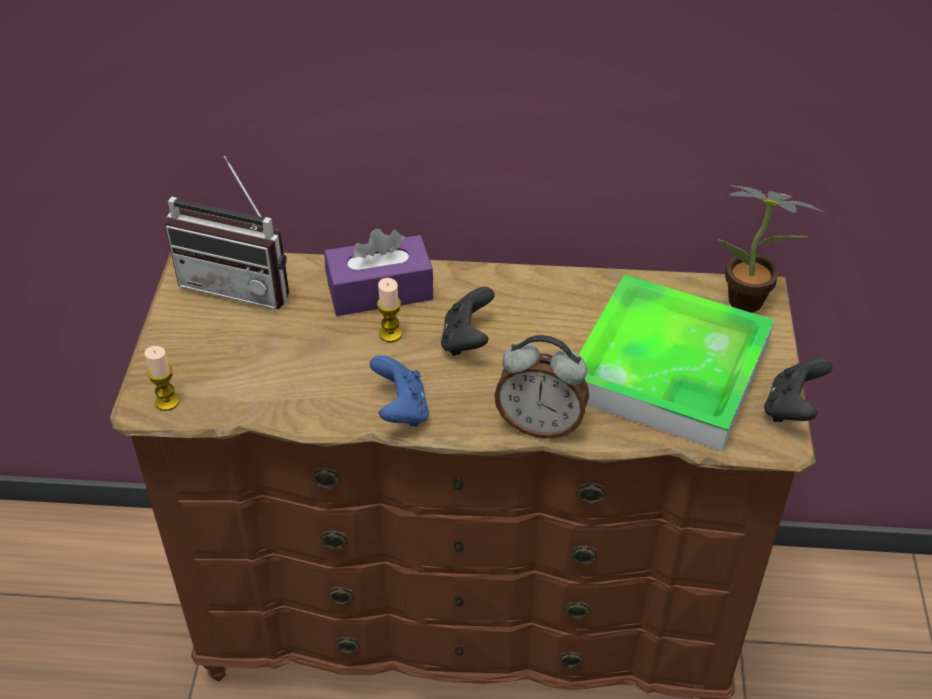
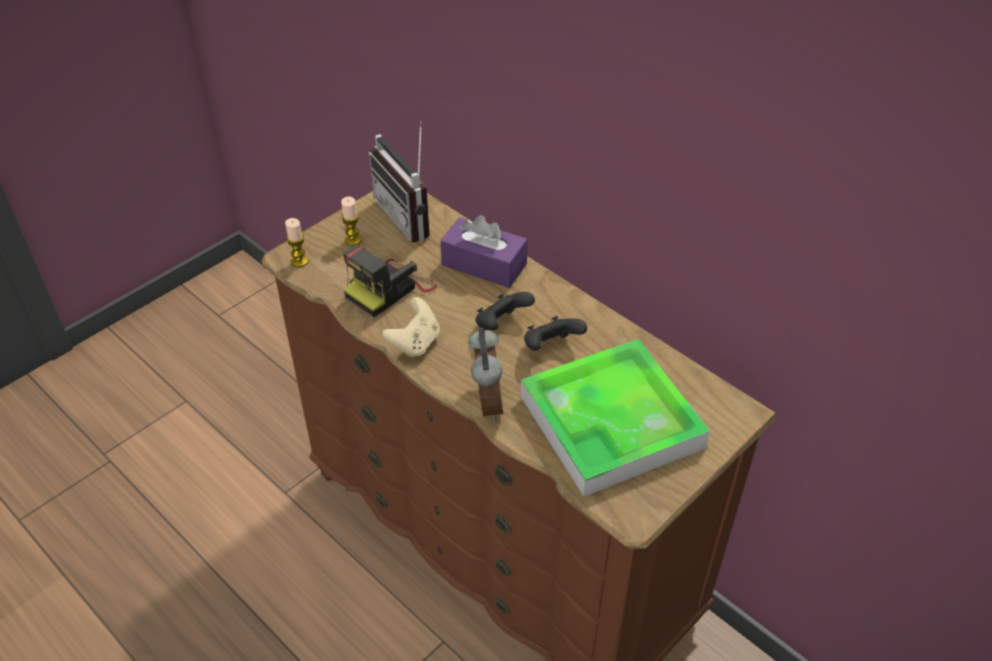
camera: 40 degrees right, 0 degrees up
(308, 371) = (389, 289): none -> camera
(390, 334) = (461, 294): candle -> candle (353, 240)
(401, 410) = (415, 343): blue game controller -> beige game controller
(540, 424) = (486, 403): alarm clock -> alarm clock turned 150 degrees counterclockwise
(751, 304) = (725, 415): potted plant -> none
(791, 408) = (667, 501): black game controller -> black game controller (551, 347)

